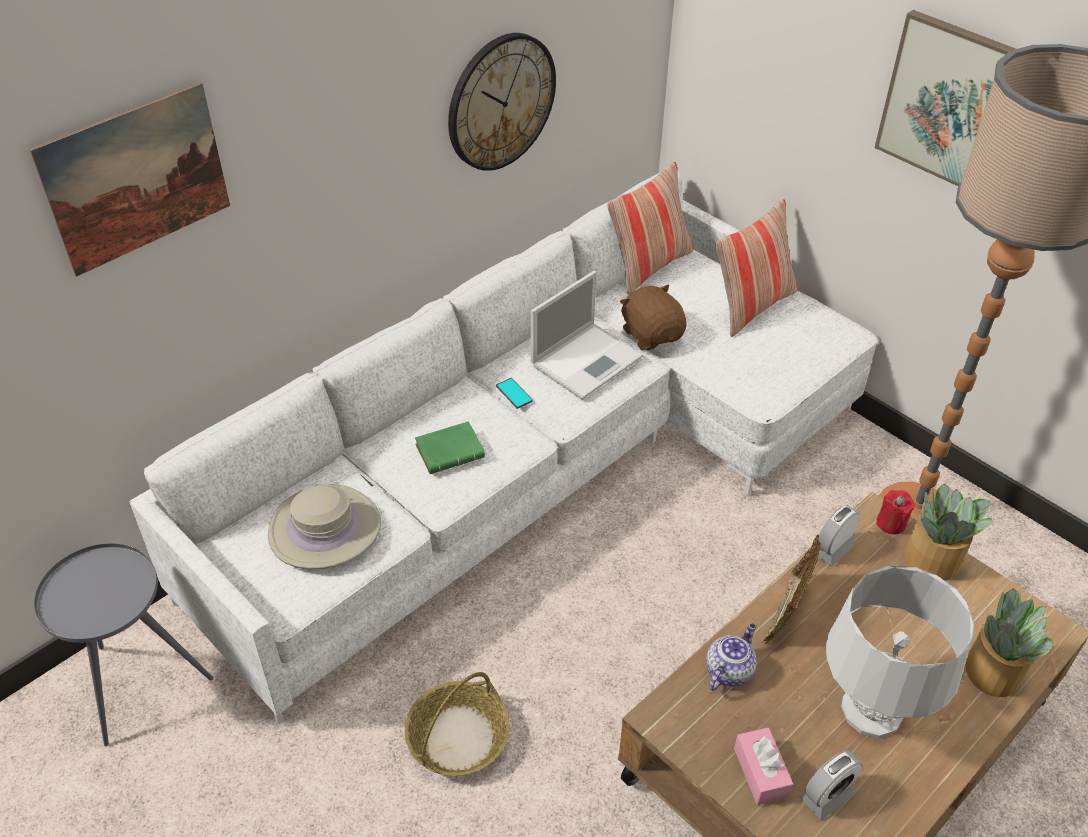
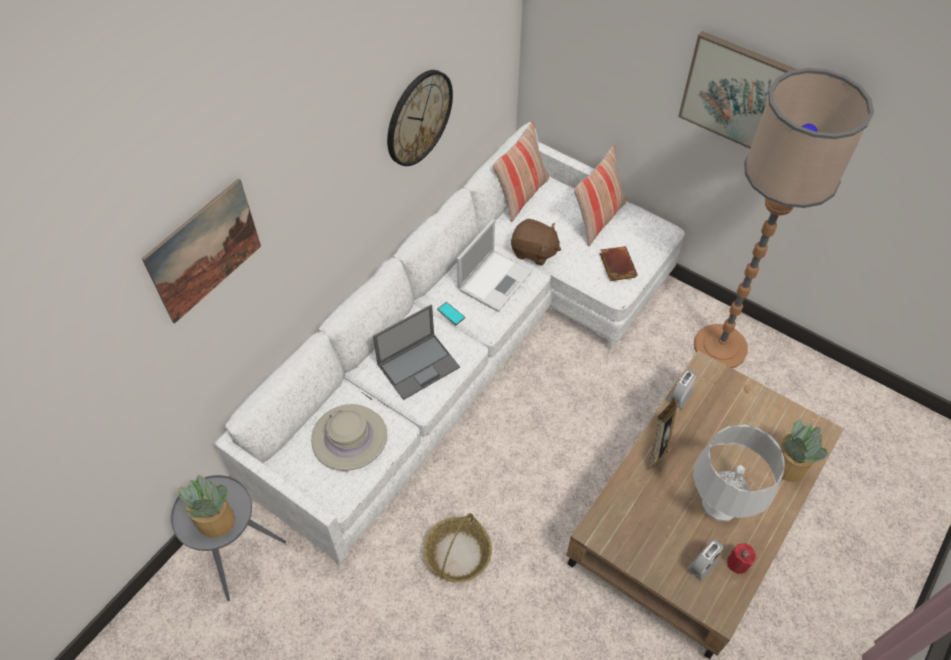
camera: 10 degrees left, 10 degrees up
(451, 451) = (419, 365): green book -> laptop
(652, 335) = (534, 252): brown plush toy -> brown plush toy turned 150 degrees clockwise
(729, 670) = (629, 492): teapot -> none
(761, 772) = (661, 556): pink tissue box -> none
(767, 365) = (616, 265): none -> brown book
(891, 523) = (713, 371): red candle -> red candle (738, 563)
(932, 561) = (743, 395): potted plant -> potted plant (216, 521)

